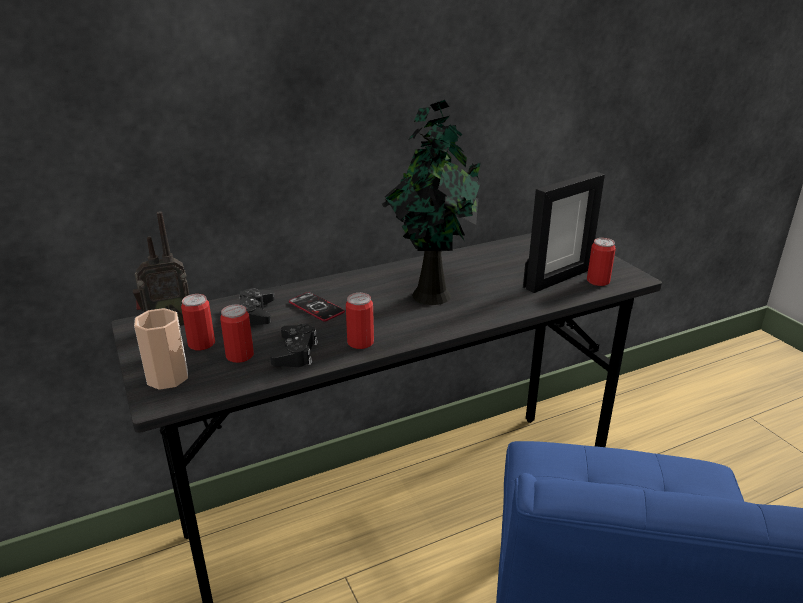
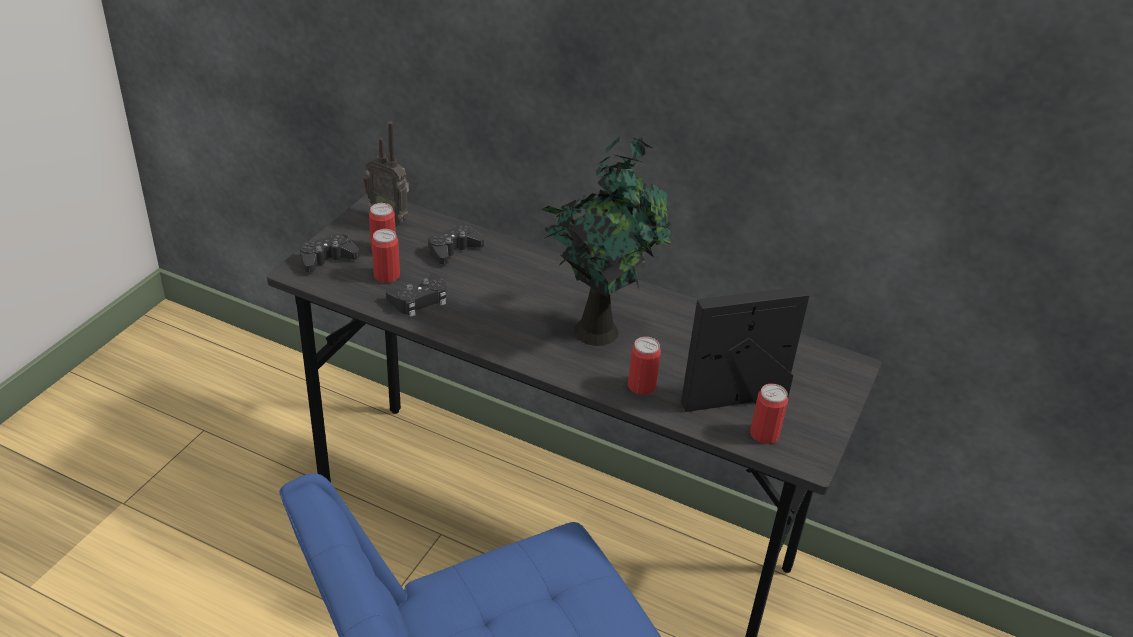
camera: 50 degrees right, 10 degrees up
(167, 377) = (327, 259): cup -> black game controller
(316, 307) = (498, 276): phone -> none
(360, 342) = (469, 327): can -> can (641, 386)
(557, 278) = (734, 401): picture frame -> picture frame turned 150 degrees clockwise

